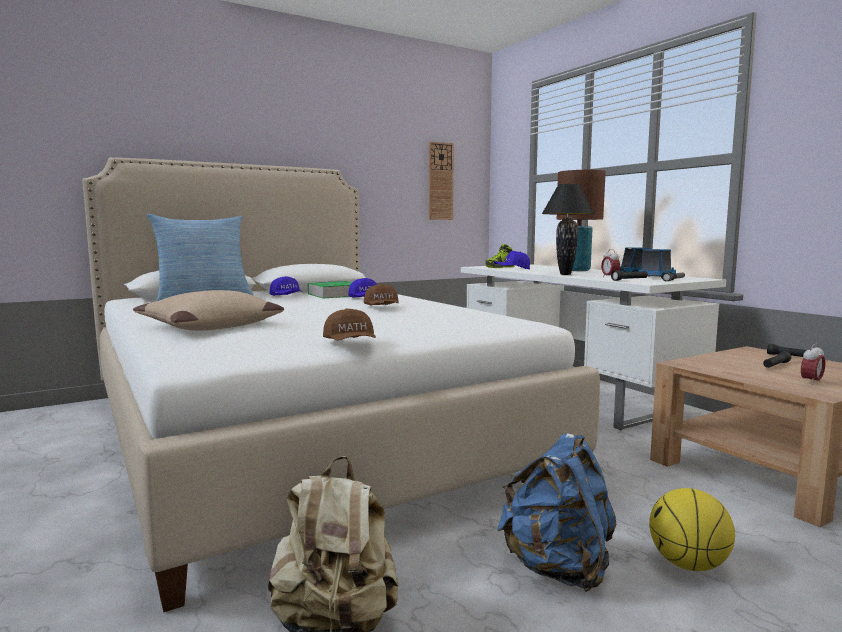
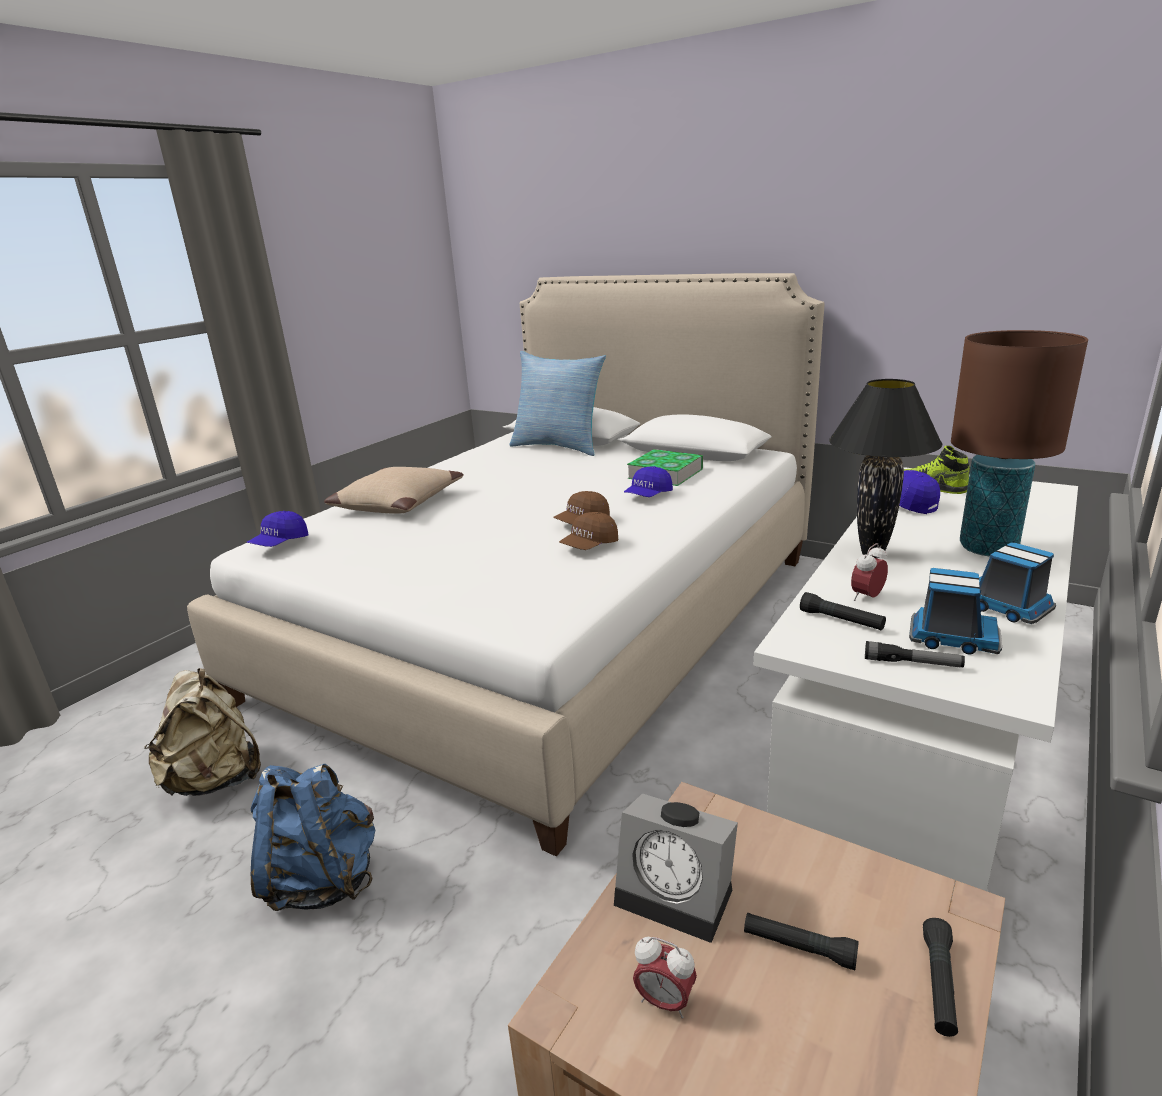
camera: 65 degrees right, 15 degrees up
(287, 297) = (617, 464): blue cap -> blue cap (280, 543)
(350, 343) = (338, 574): brown cap -> brown cap (589, 546)
(440, 181) = (1023, 276): wall clock -> none
(688, 564) = (357, 991): basketball -> none
(743, 373) = (679, 894): none -> alarm clock

